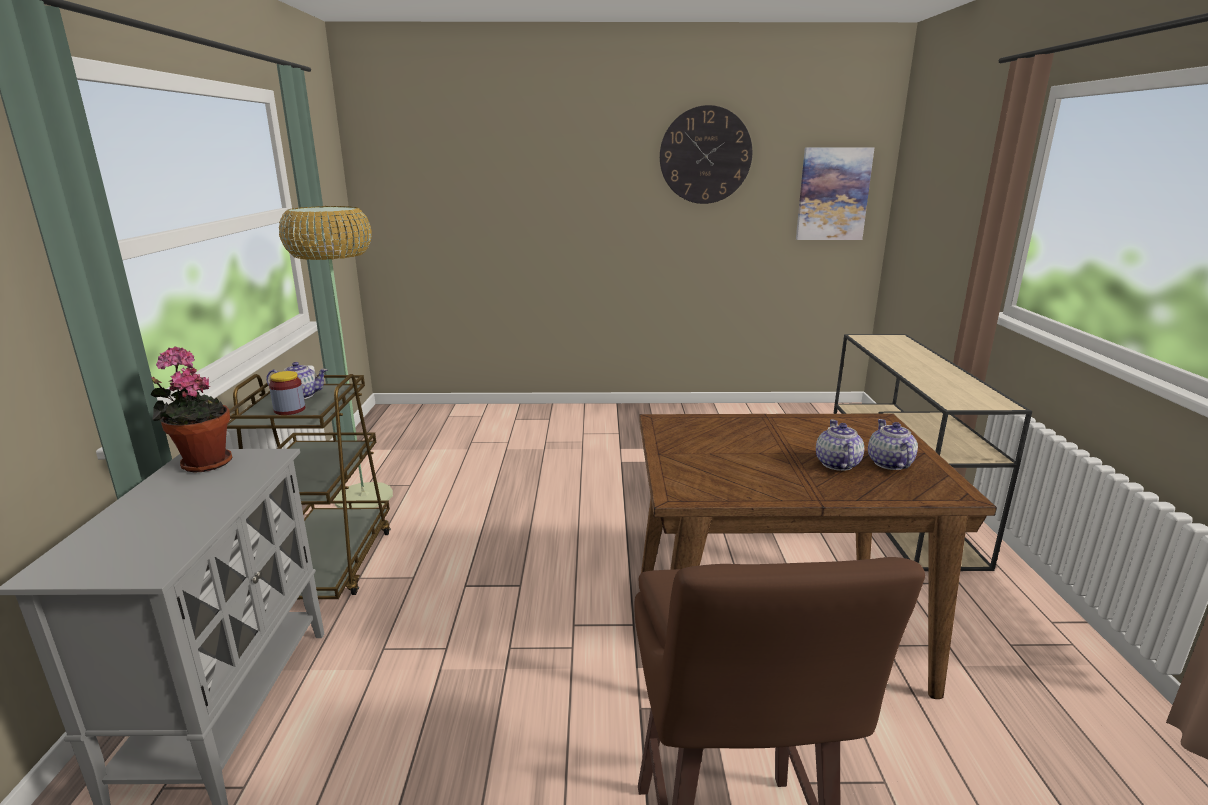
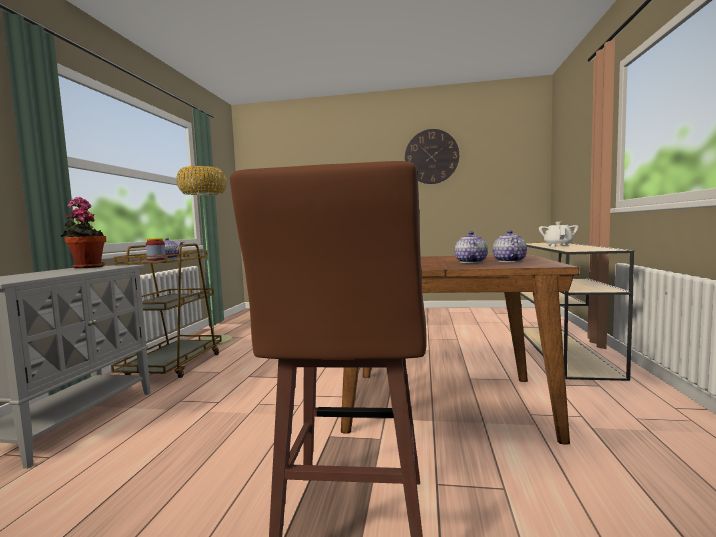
camera: 10 degrees right, 15 degrees down
(833, 194) = (512, 174): picture -> none
(915, 365) = (558, 246): none -> white teapot

